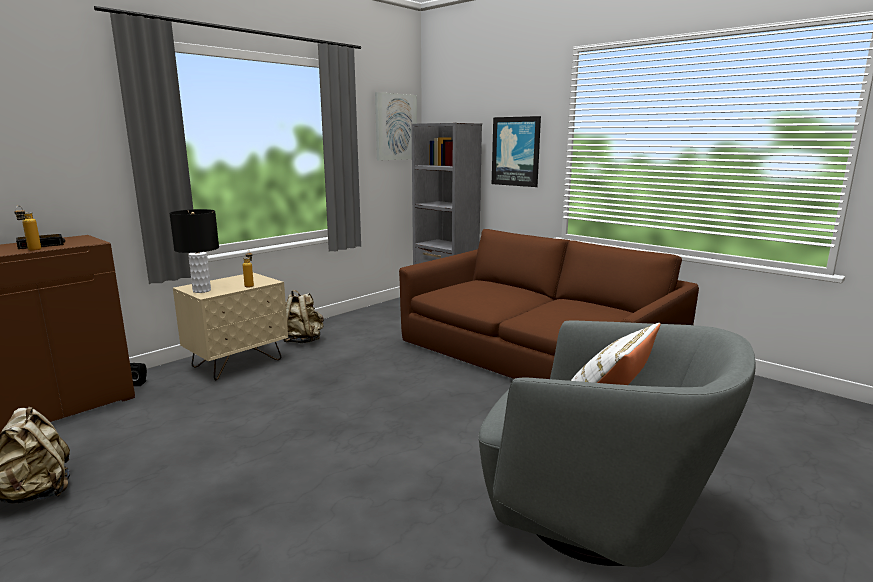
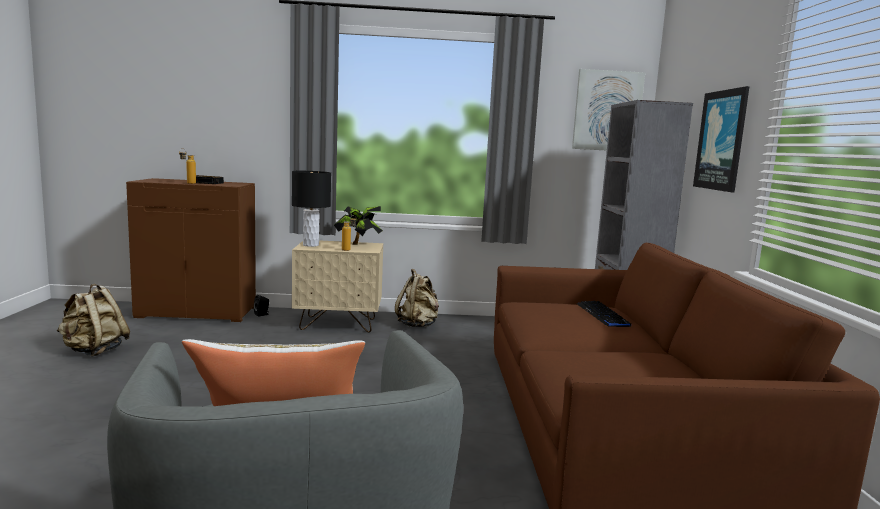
camera: 45 degrees right, 5 degrees down
(241, 279) = (358, 245): none -> potted plant
(493, 286) = (602, 315): none -> keyboard

